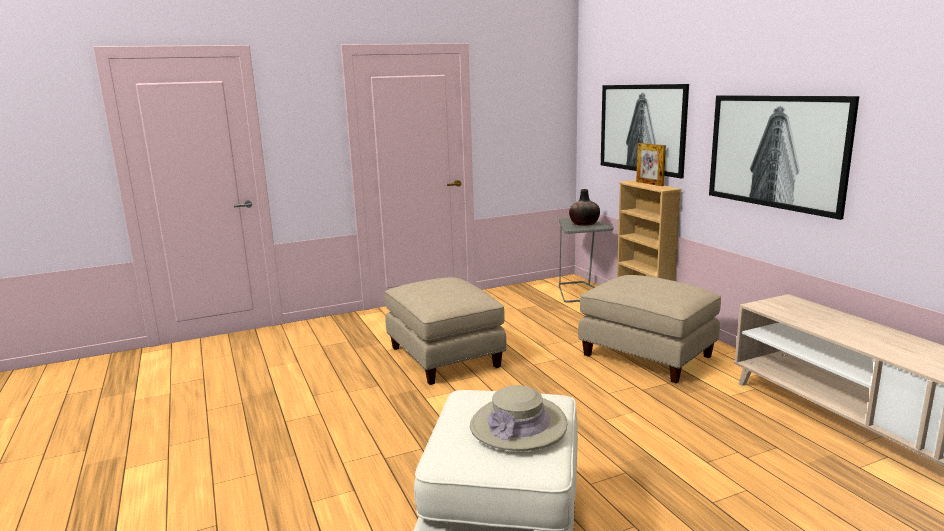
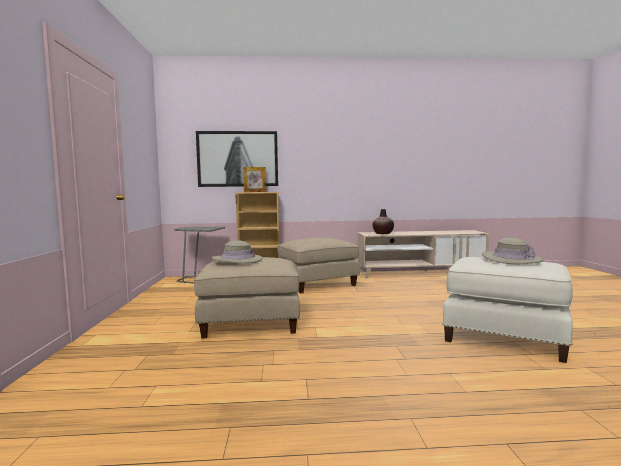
camera: 70 degrees left, 10 degrees down
(432, 284) = (237, 260): none -> beige hat
(584, 224) = (202, 227): vase -> vase (383, 233)
(777, 151) = (341, 164): picture -> none

